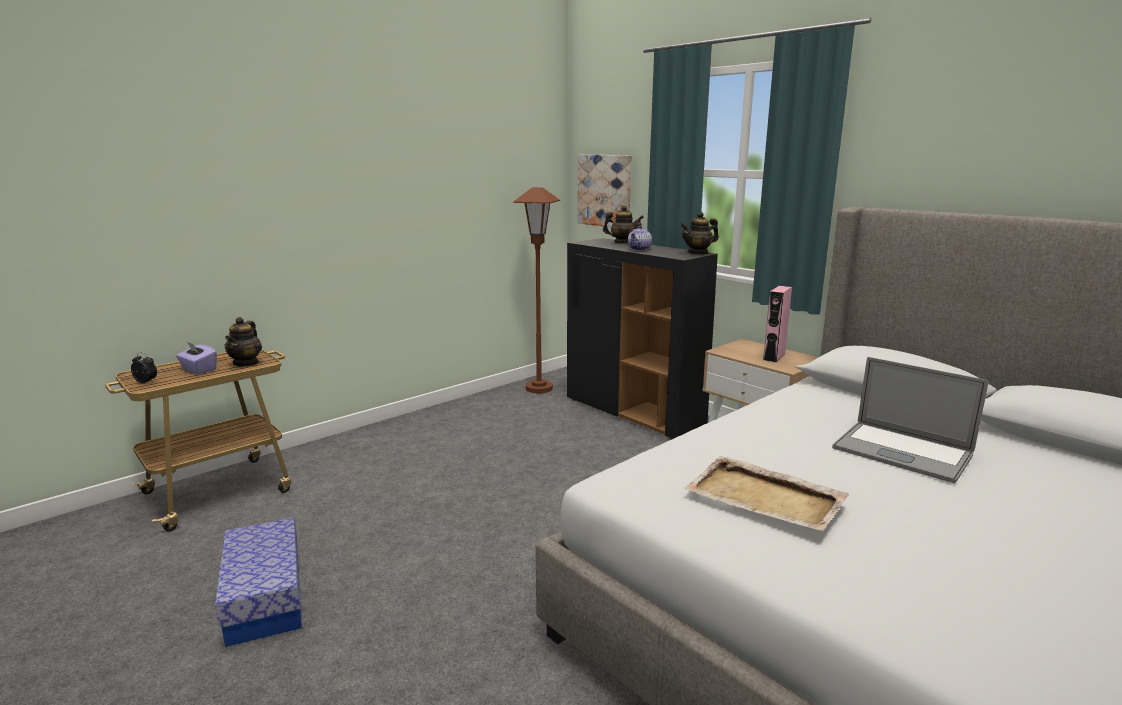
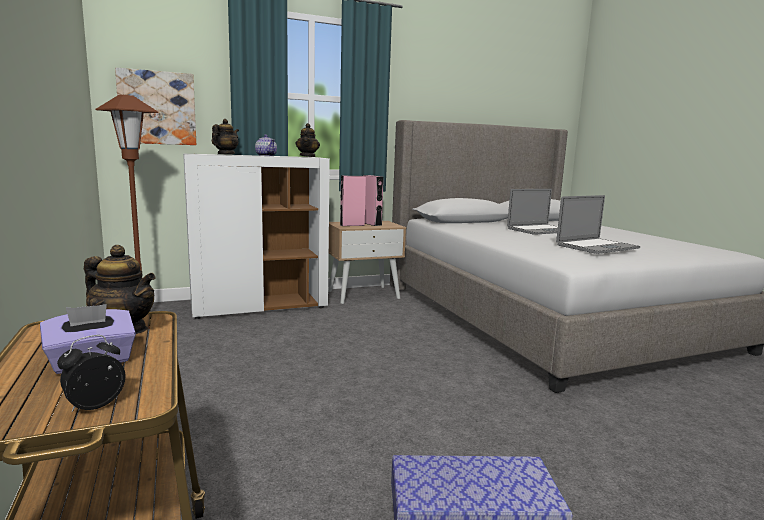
camera: 70 degrees left, 5 degrees down
(634, 413) = (260, 307): black cabinet -> white cabinet
(743, 351) = (352, 225): none -> pink speaker
(766, 498) = (597, 246): beige tray -> laptop

